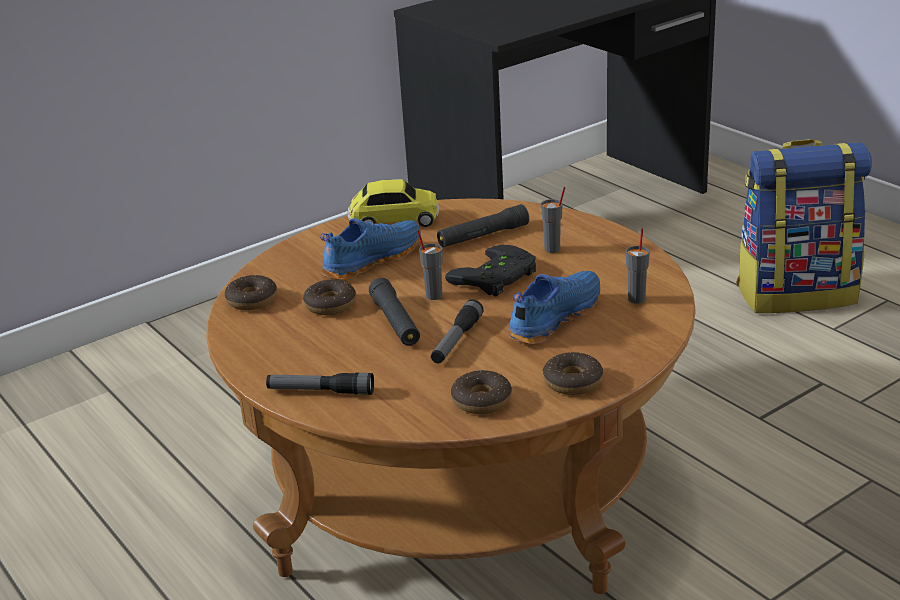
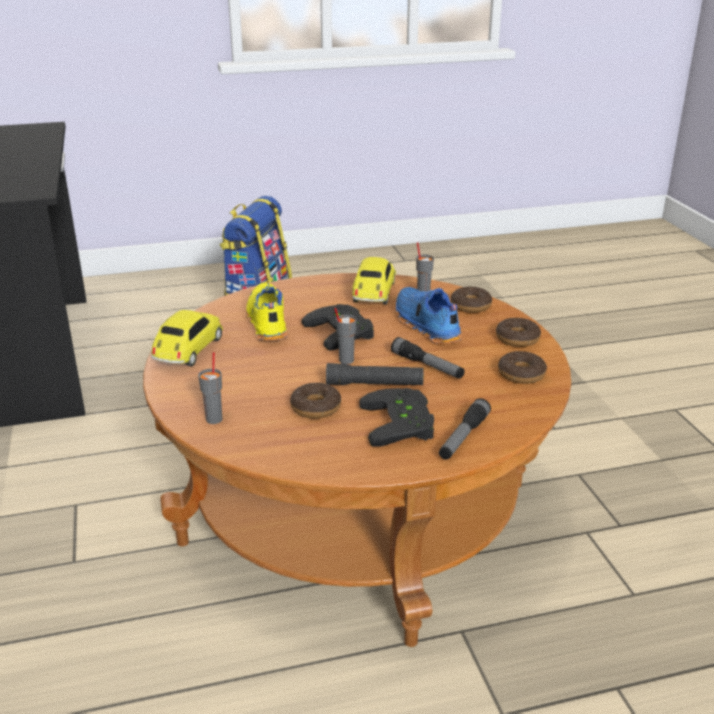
camera: 70 degrees left, 0 degrees up
(252, 300) = (264, 446): donut -> donut (470, 306)
(328, 354) = (403, 423): none -> black game controller
(371, 260) = (252, 375): blue shoe -> none
(483, 236) = (266, 322): black flashlight -> yellow shoe
(552, 249) = (320, 303): grey cup -> grey cup (214, 419)
(610, 270) = (374, 293): none -> toy car

